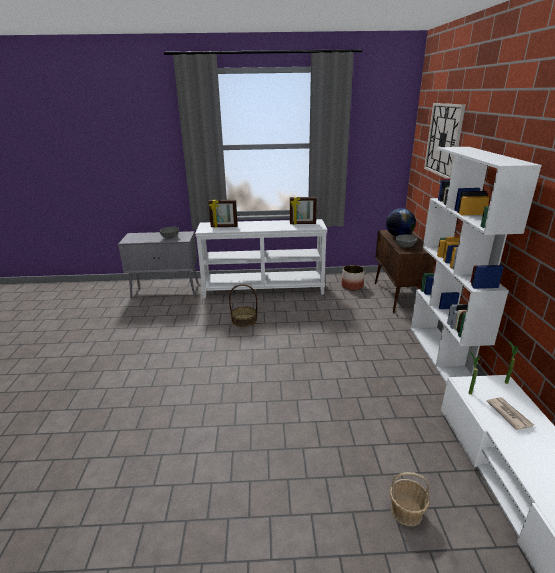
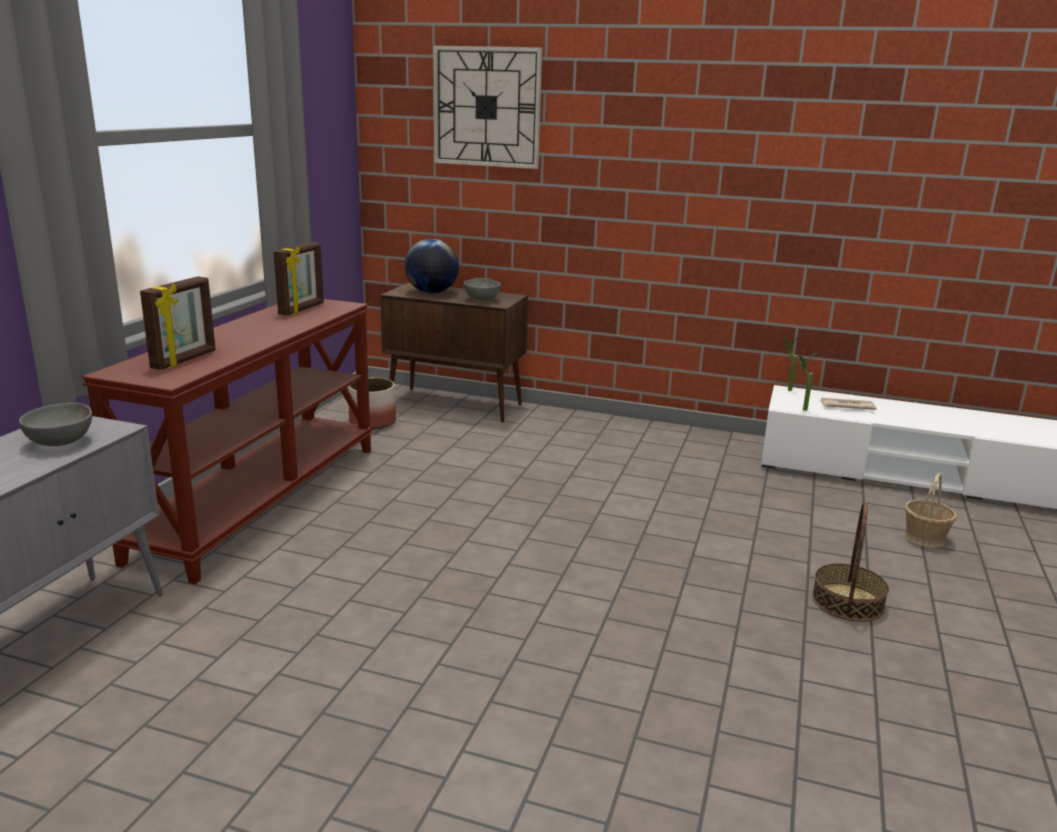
camera: 70 degrees left, 5 degrees down
(244, 320) = (380, 550): basket -> basket (847, 602)
(263, 289) = (260, 499): white console table -> brown console table
(443, 356) = (643, 429): white bookcase -> none

